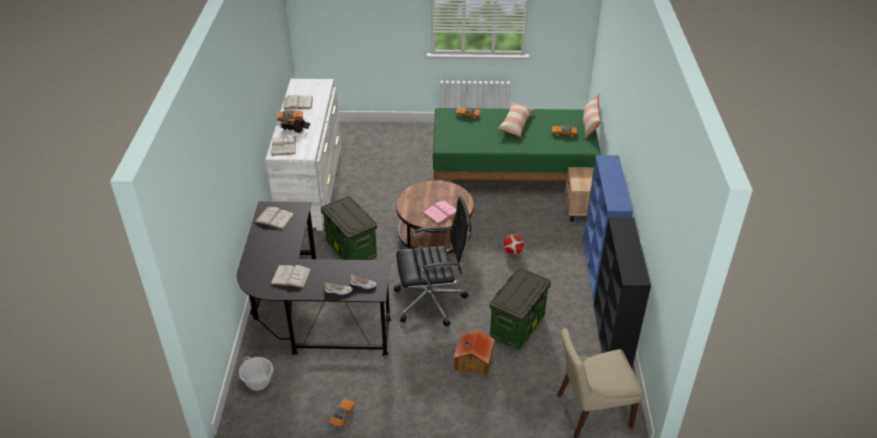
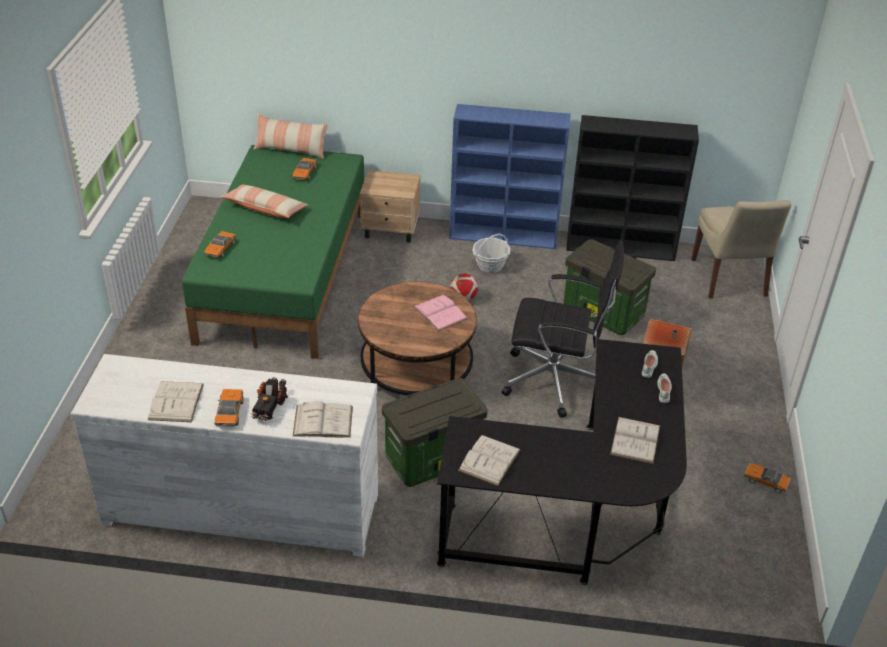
camera: 85 degrees left, 0 degrees up
(258, 382) = (718, 574): basket -> basket (490, 265)
(432, 301) = (555, 381): black office chair -> black office chair turned 105 degrees clockwise

